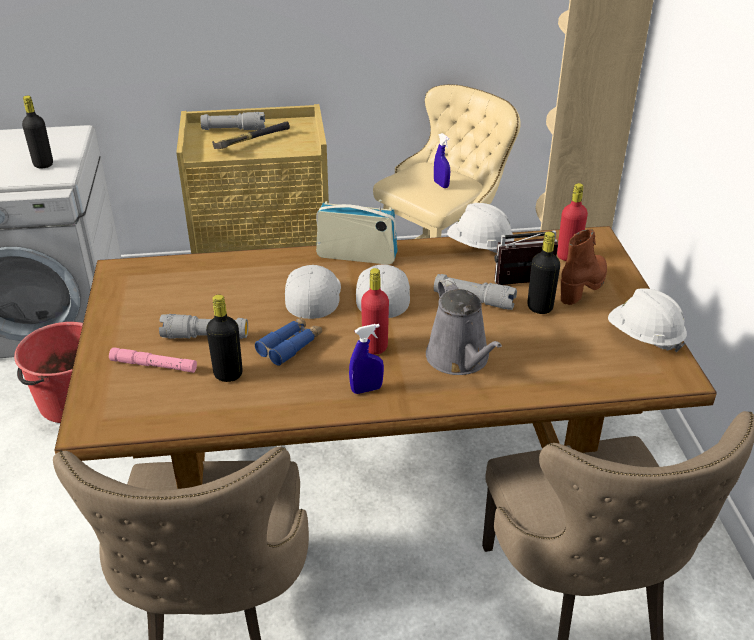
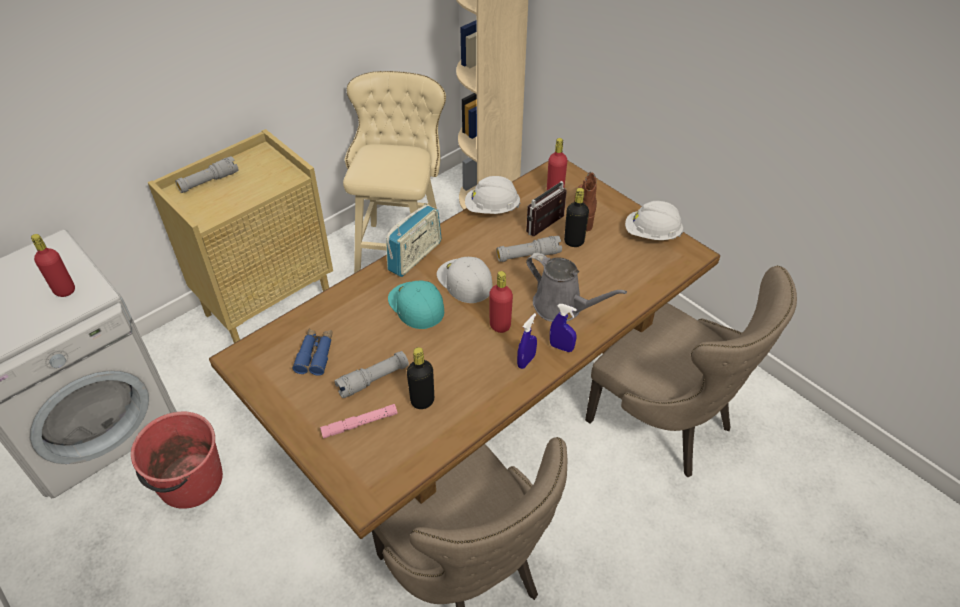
camera: 35 degrees left, 10 degrees up
(43, 164) = (64, 290): black bottle -> red bottle
(247, 144) = (237, 191): hammer -> none
(290, 346) = (442, 355): blue binoculars -> blue binoculars (315, 355)
(312, 294) = (415, 305): white cap -> turquoise cap
(357, 256) = (415, 256): radio -> radio turned 150 degrees clockwise
(441, 184) = (399, 162): blue spray bottle -> blue spray bottle (561, 347)

